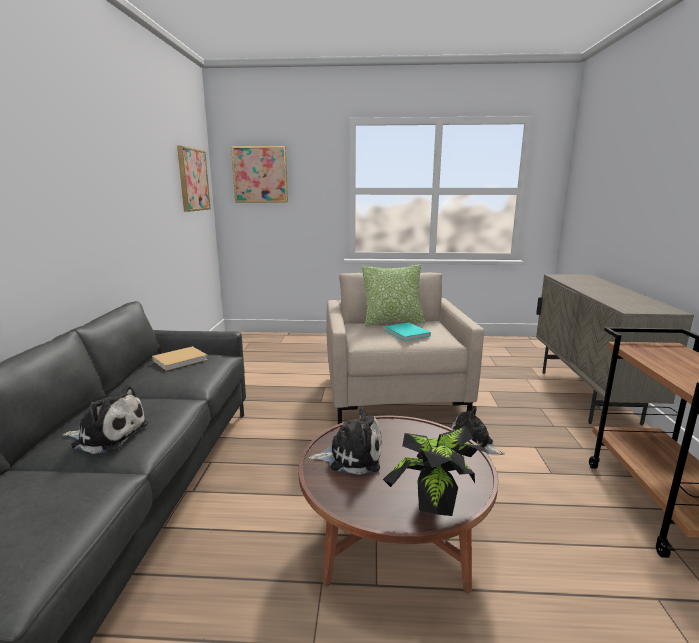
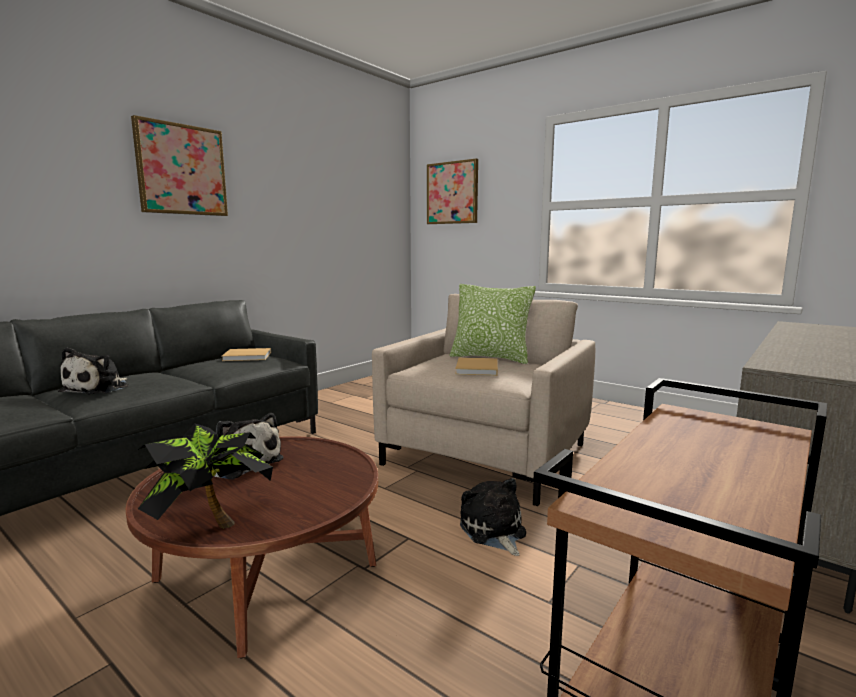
camera: 35 degrees right, 5 degrees down
(108, 435) = (98, 388): plush toy -> plush toy turned 60 degrees clockwise
(193, 180) = (374, 199): picture -> picture (181, 170)
(407, 333) = (477, 369): turquoise book -> beige book

